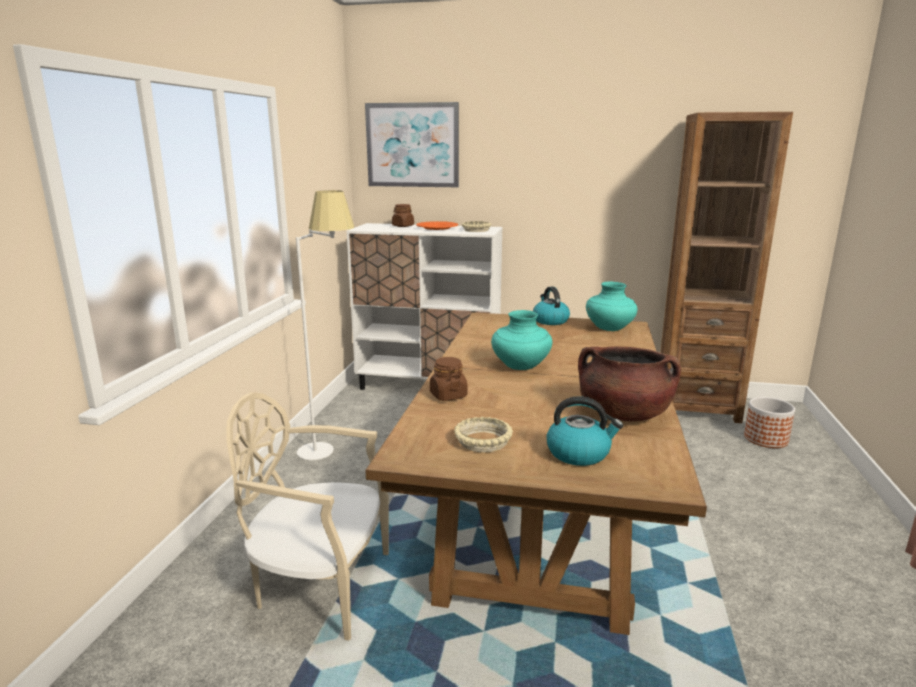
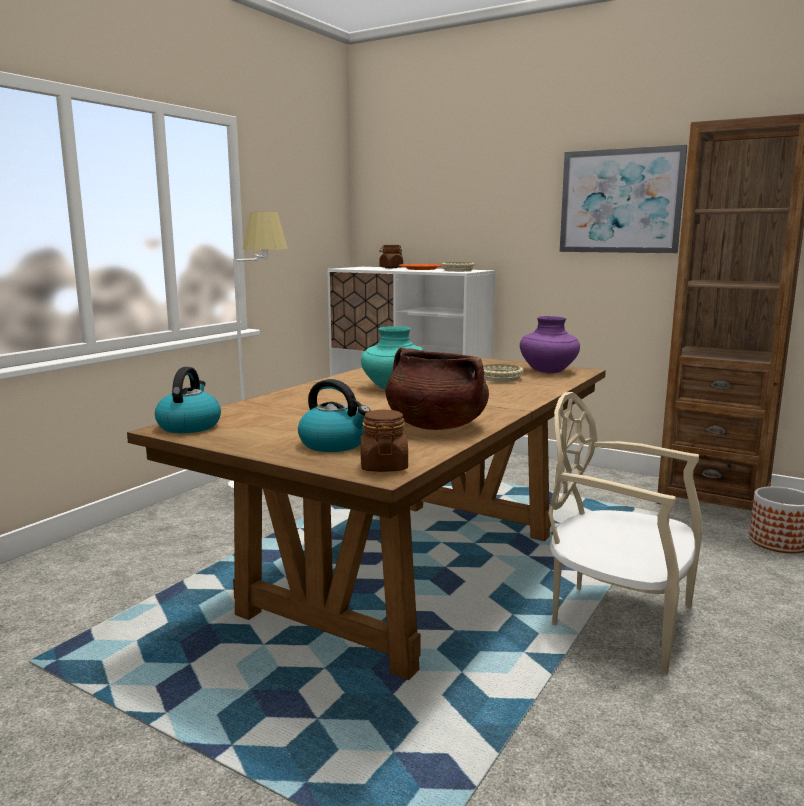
camera: 20 degrees right, 5 degrees down
(320, 586) = (153, 582): beige chair -> beige chair (617, 620)
(412, 145) = (408, 183): picture -> picture (620, 201)
(448, 395) = (284, 399): brown jar -> brown jar (383, 466)
(483, 440) = (259, 427): beige bowl -> beige bowl (500, 378)
(550, 321) = (491, 362): kettle -> kettle (189, 426)
(609, 328) = (548, 371): turquoise vase -> purple vase

